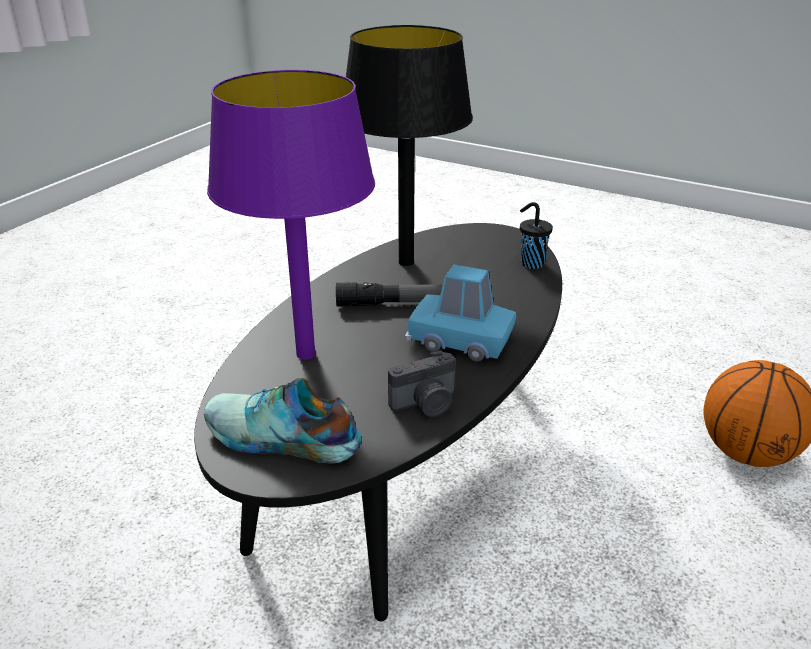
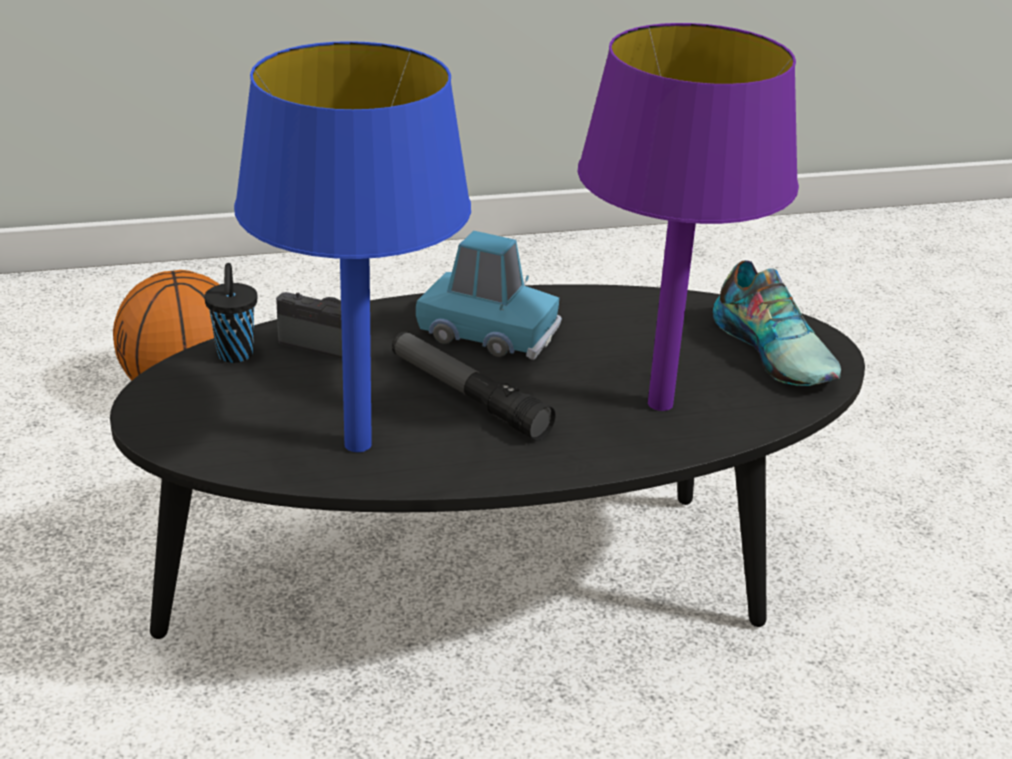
camera: 135 degrees left, 0 degrees up
(406, 262) = (357, 444): black table lamp -> blue table lamp
(426, 404) = (616, 309): camera -> camera (323, 342)
(459, 340) = (488, 333): blue toy car -> blue toy car turned 45 degrees counterclockwise

